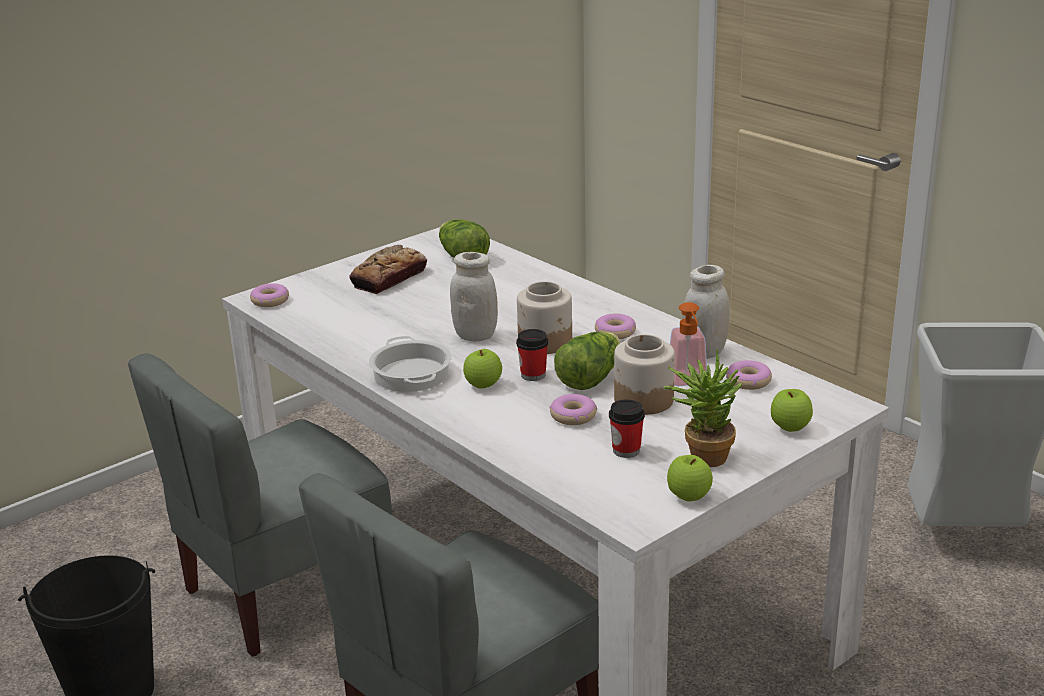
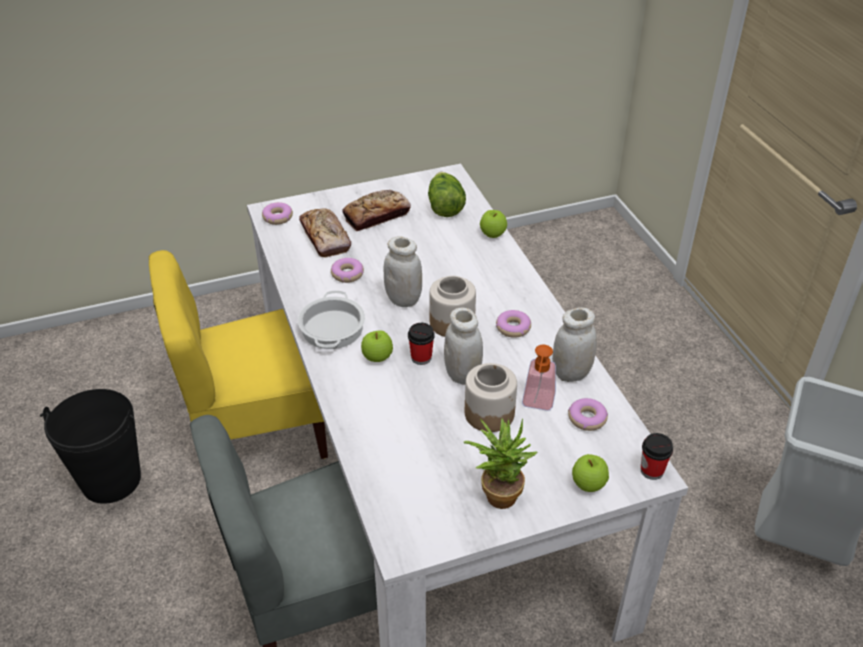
camera: 20 degrees right, 15 degrees up
(286, 592) = (257, 430): grey chair -> yellow chair
(343, 306) = (325, 238): none -> bread
(573, 416) = (424, 414): donut -> donut (347, 274)
(589, 378) = (462, 374): lettuce -> white jar
(626, 450) = (442, 466): cup -> cup (652, 470)
(689, 496) = (459, 535): apple -> apple (492, 234)

